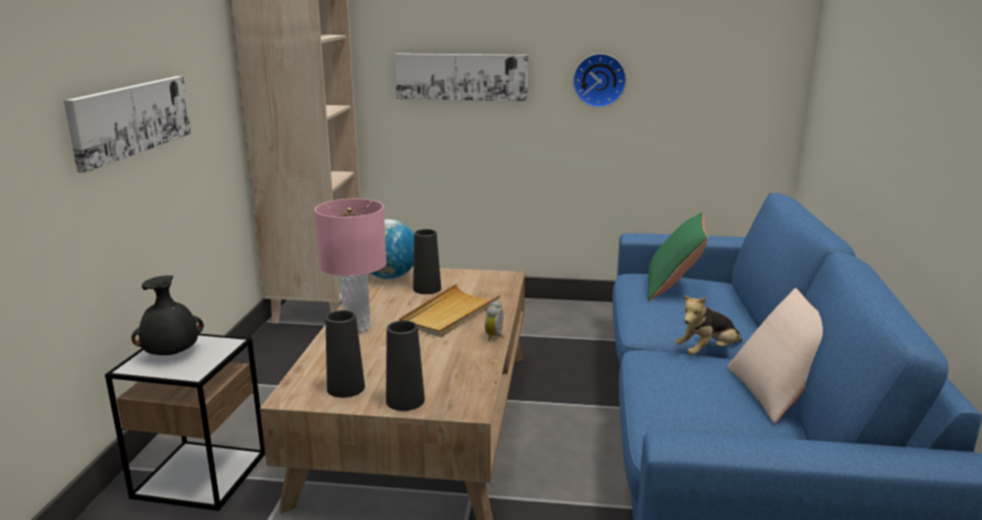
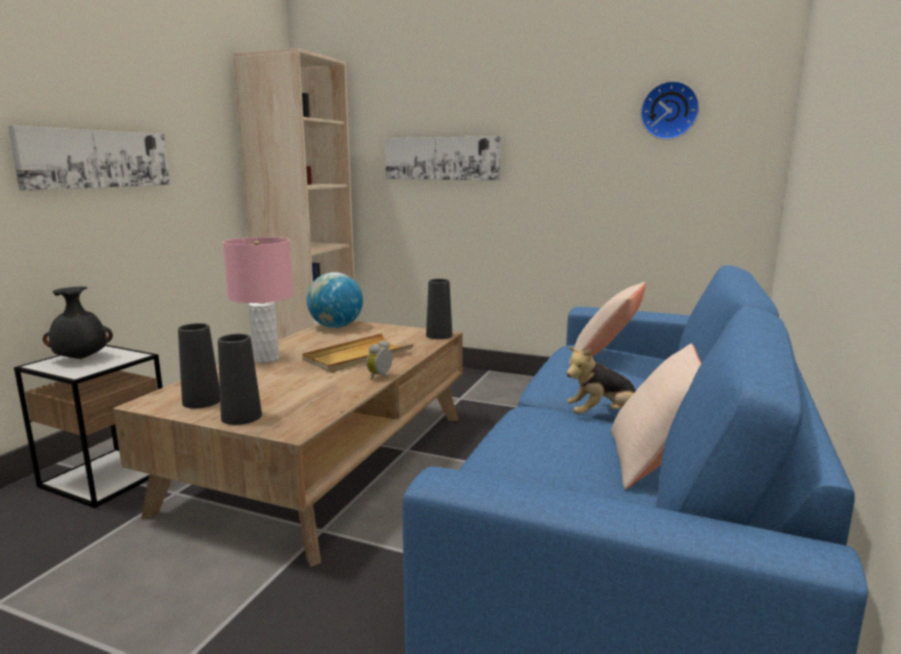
camera: 15 degrees right, 5 degrees down
(427, 289) = (359, 337): black vase -> black vase (439, 335)
(599, 80) = (566, 159): wall clock -> wall clock (669, 111)
(673, 287) = (606, 356): green pillow -> beige pillow

